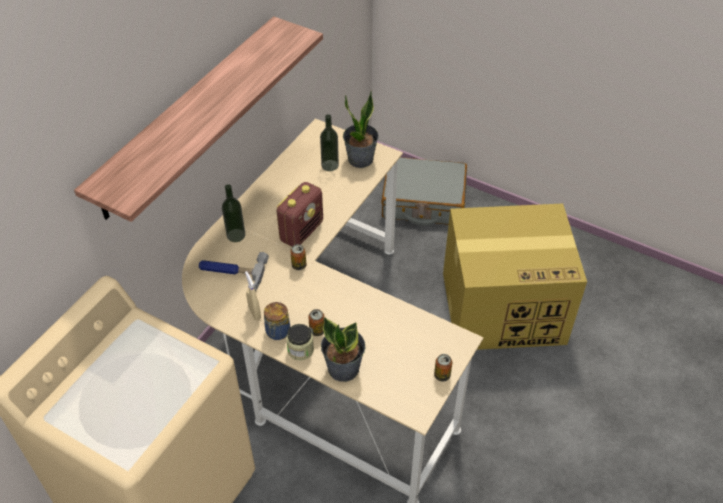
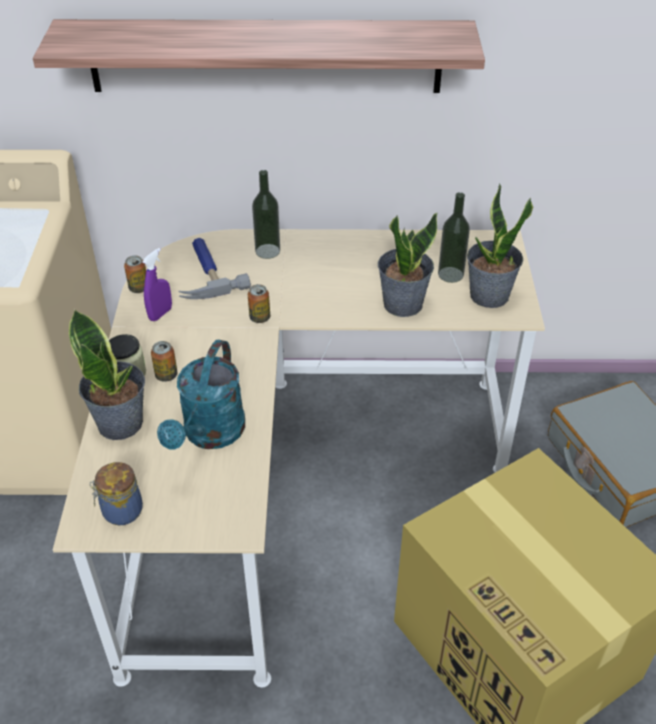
camera: 60 degrees right, 5 degrees down
(254, 313) = (160, 314): beige spray bottle -> purple spray bottle
(277, 332) = (143, 343): jar -> jar (120, 511)
(301, 231) = (317, 297): radio -> none
(338, 197) = (402, 303): none -> potted plant
(384, 328) = (210, 435): none -> turquoise watering can
(442, 375) = (163, 528): can -> can (139, 288)

